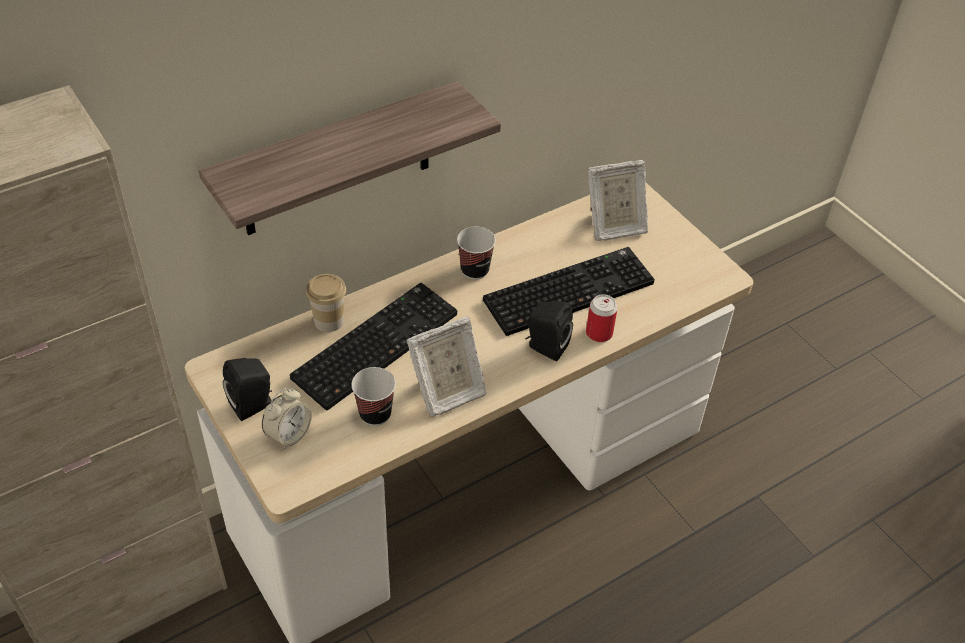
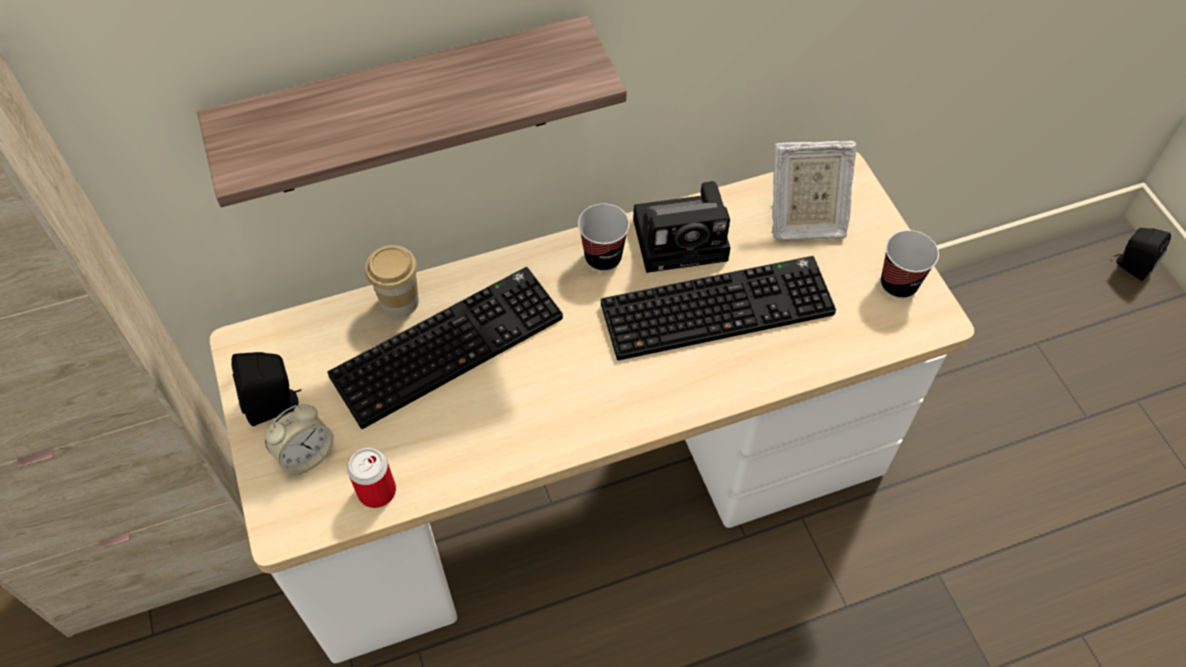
camera: 15 degrees right, 10 degrees up
(375, 414) = (420, 445): cup -> cup (898, 284)
(447, 393) = (518, 430): picture frame -> none
(531, 249) = (684, 238): none -> camera
(545, 347) = (663, 385): black speaker -> black speaker (1131, 266)
(599, 333) = (741, 377): can -> can (377, 491)

